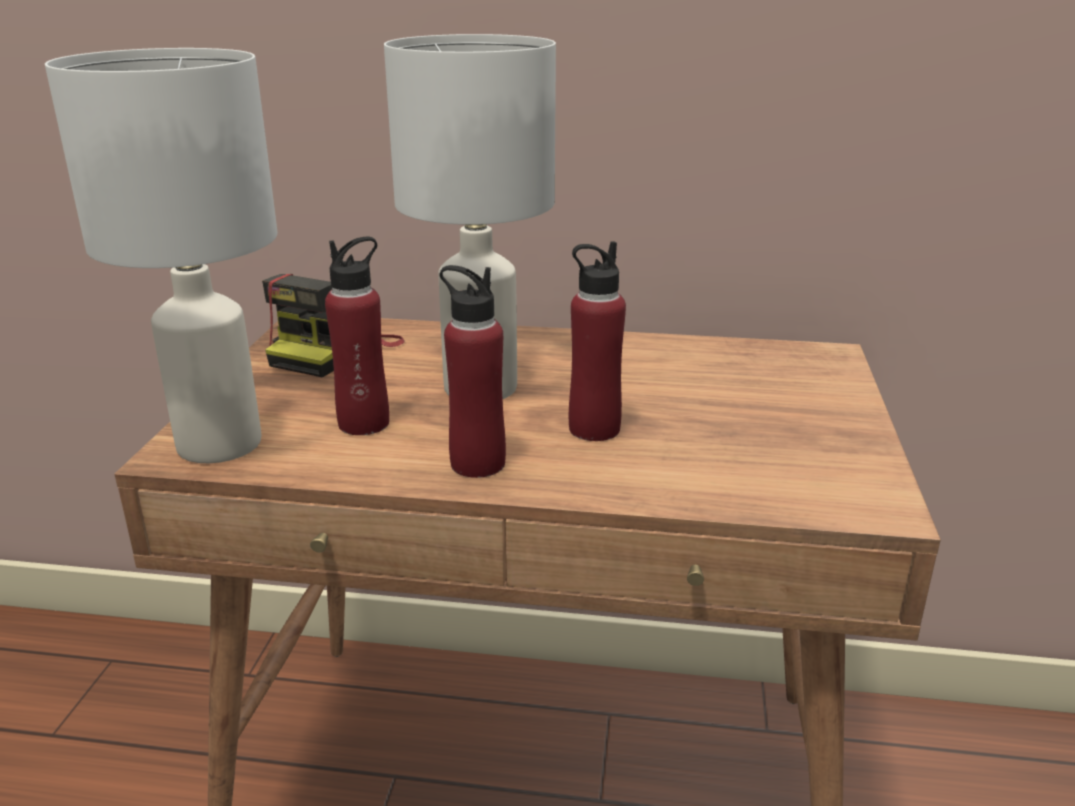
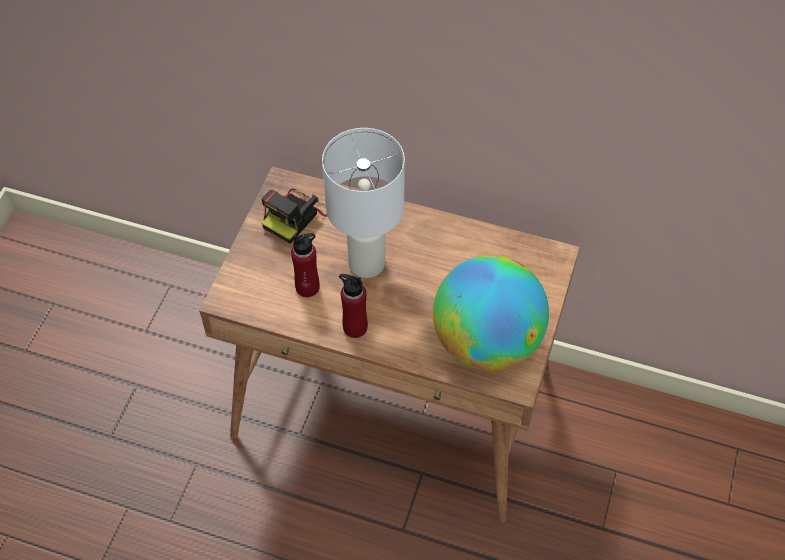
camera: 10 degrees right, 30 degrees up
(218, 442) = (241, 293): white table lamp -> none
(594, 429) = (413, 308): red bottle -> none
(770, 456) = (487, 342): none -> globe

